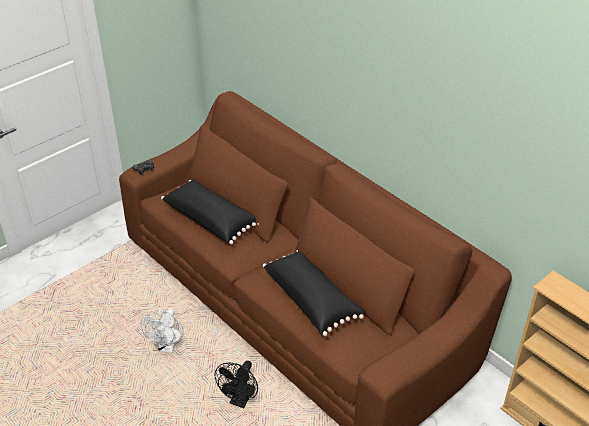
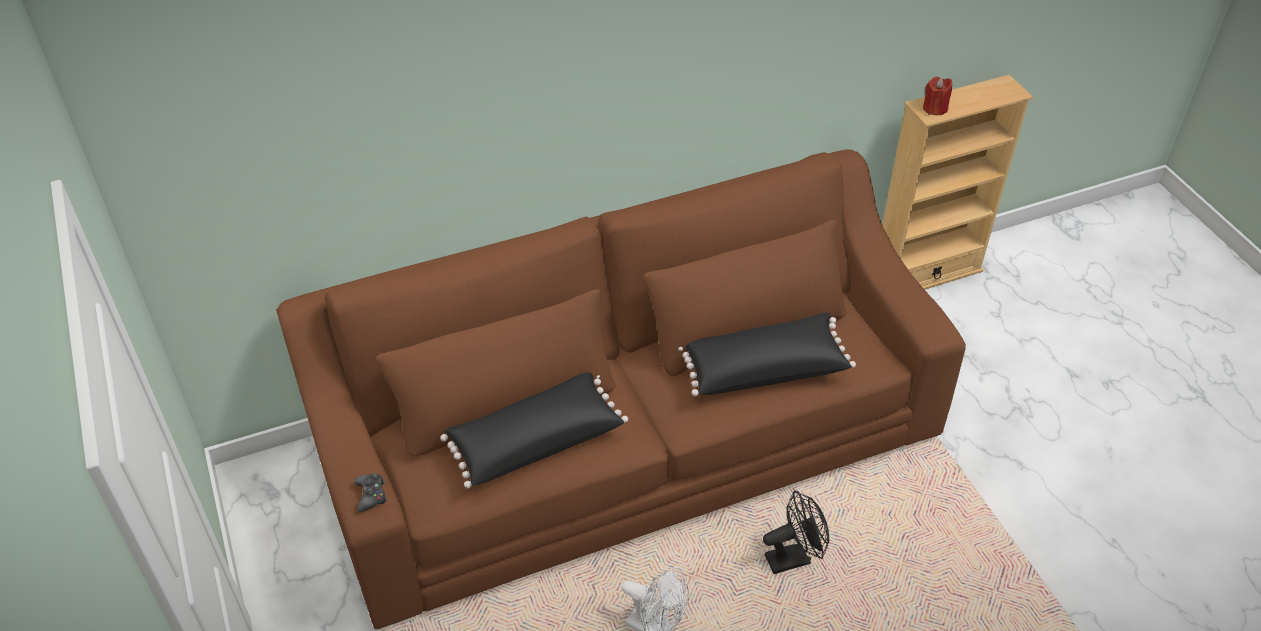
camera: 70 degrees left, 5 degrees up
(240, 400) = (794, 557): black fan -> black fan turned 60 degrees counterclockwise
(557, 287) = (935, 108): none -> red candle

